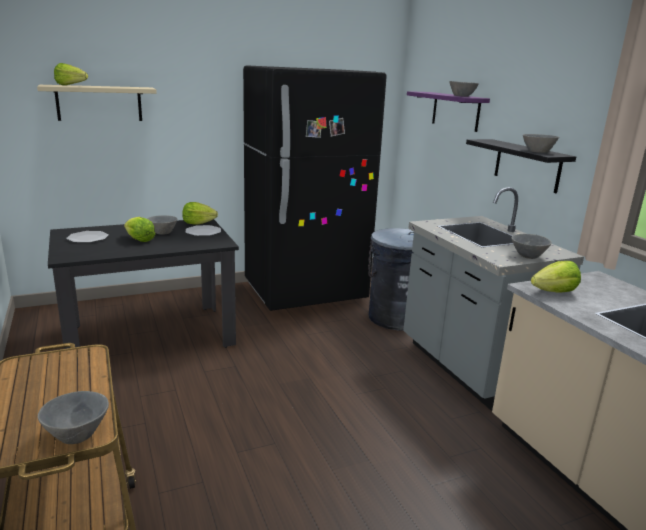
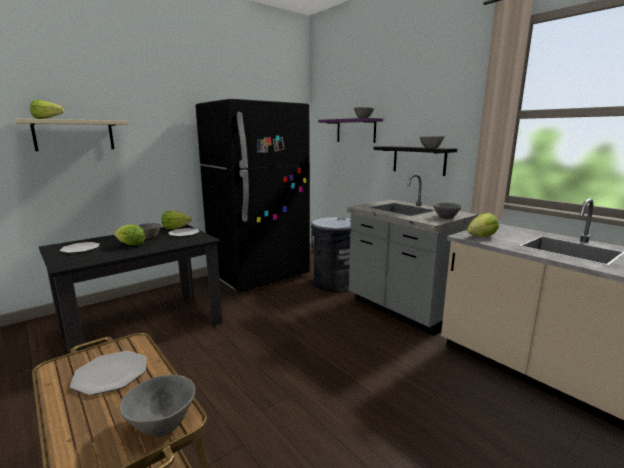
camera: 15 degrees left, 5 degrees down
(58, 380) = (110, 373): none -> plate

